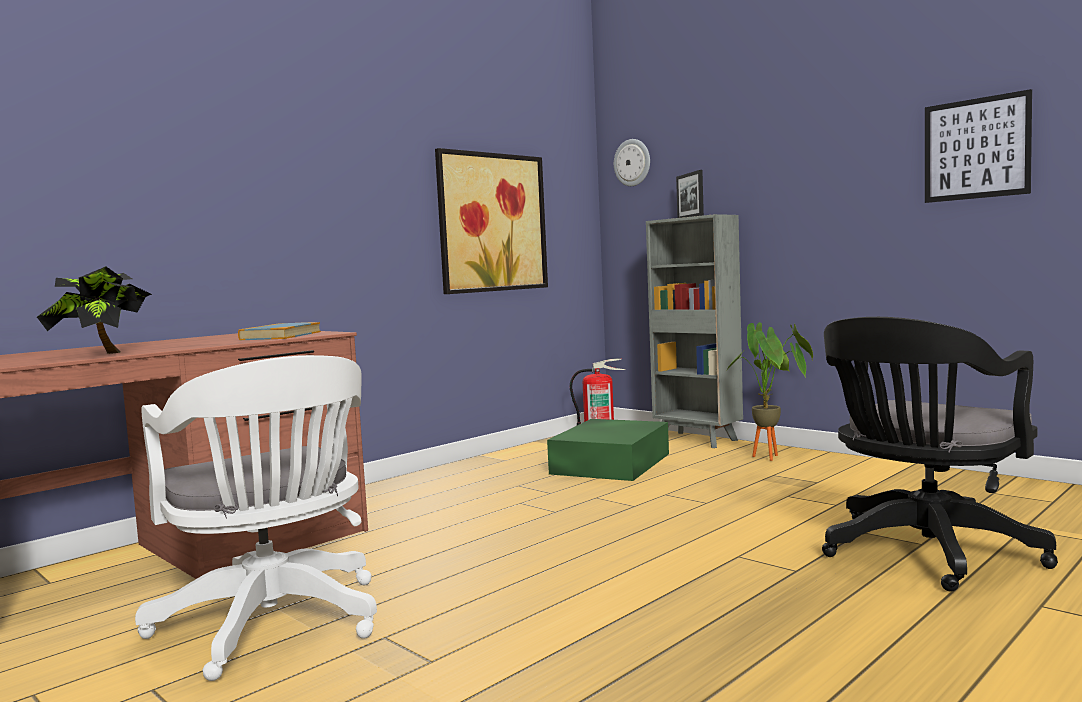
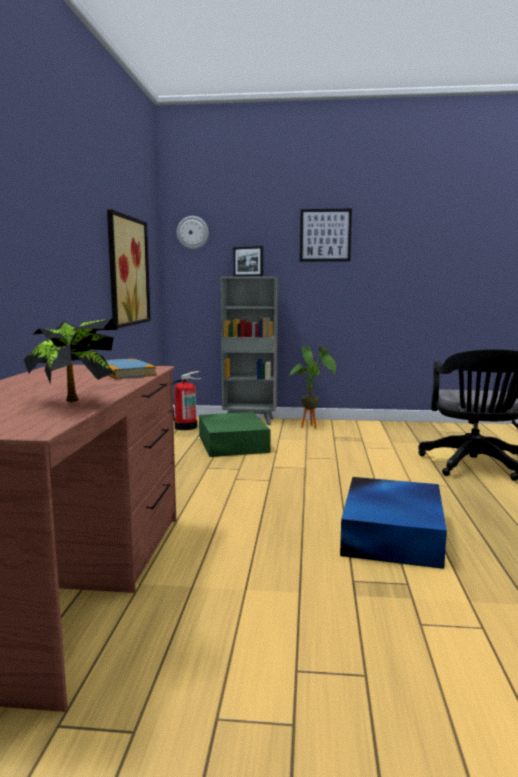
camera: 40 degrees left, 5 degrees up
(274, 626) = (272, 600): white office chair -> none
(554, 605) = (393, 533): none -> blue storage box
(976, 149) = (419, 253): picture -> picture (325, 235)

